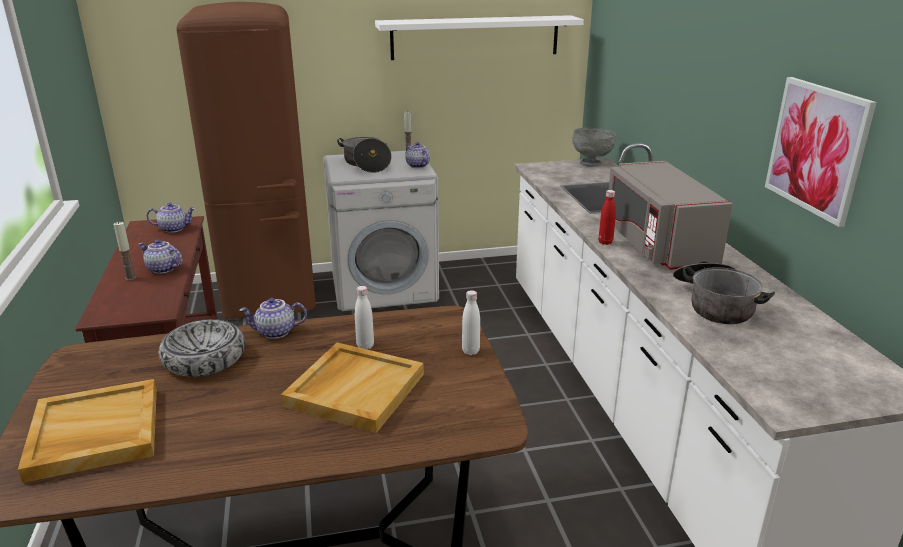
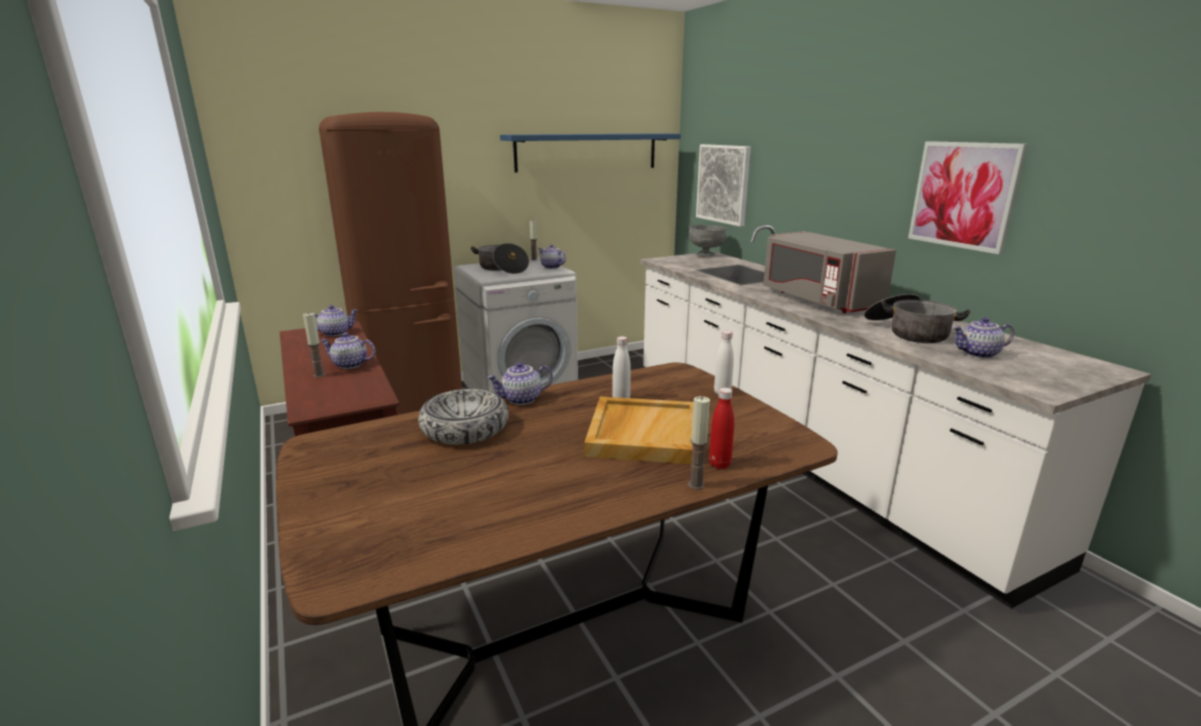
camera: 15 degrees left, 5 degrees down
(94, 433) = (395, 508): beige tray -> none
(355, 455) = (696, 485): none -> candle
(475, 37) = (587, 152): white shelf -> blue shelf
(605, 242) = (775, 301): red bottle -> red bottle (719, 464)
(621, 82) = (723, 184): none -> picture
(764, 347) = (978, 354): none -> teapot

